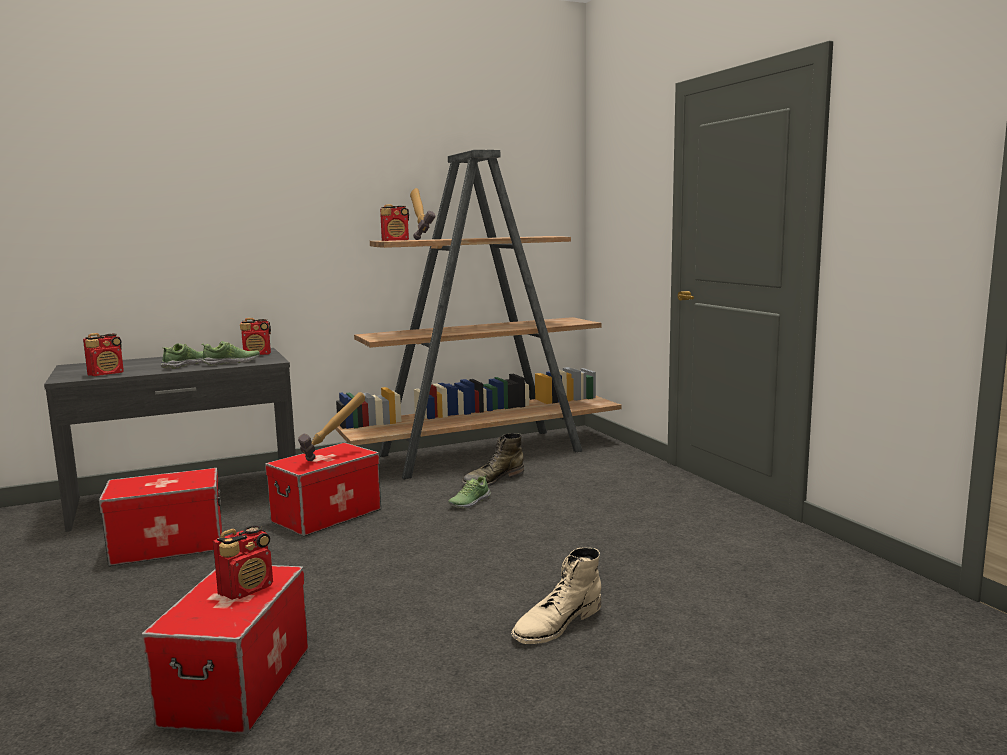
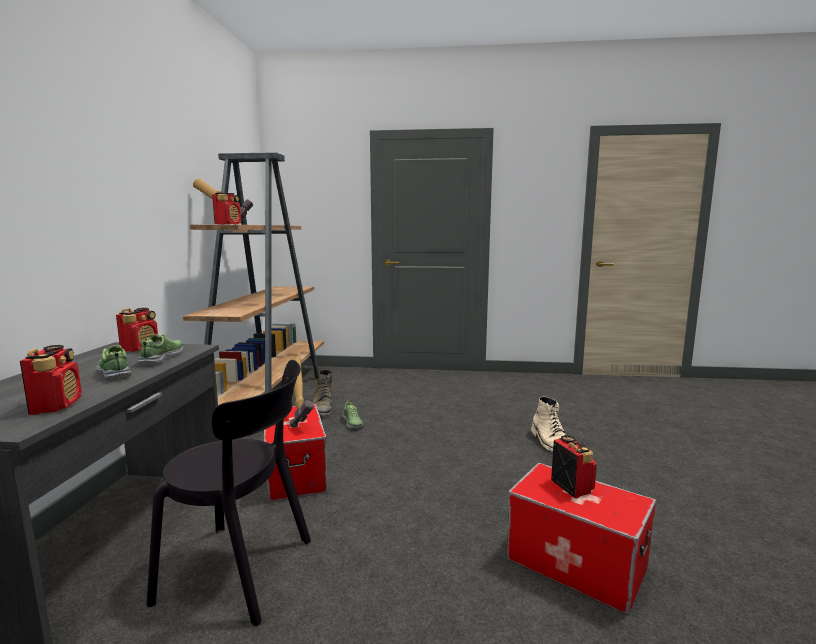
camera: 60 degrees left, 0 degrees up
(167, 546) = (243, 571): storage box -> black chair

